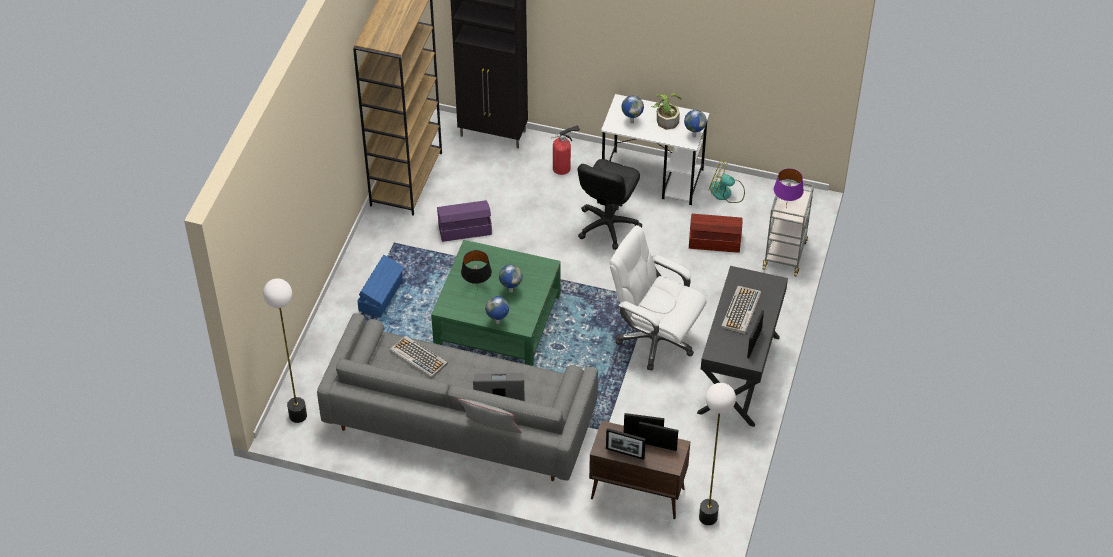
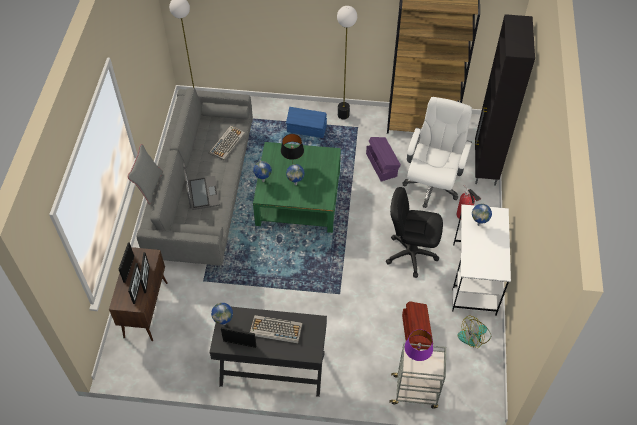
camera: 80 degrees right, 5 degrees up
(655, 339) = (298, 302): white office chair -> white office chair (432, 184)
(666, 119) = (491, 249): potted plant -> none
(693, 136) = (477, 272): globe -> globe (224, 323)
(708, 517) = (126, 361): floor lamp -> floor lamp (343, 115)
(726, 193) = (474, 336): fan -> fan turned 120 degrees counterclockwise

